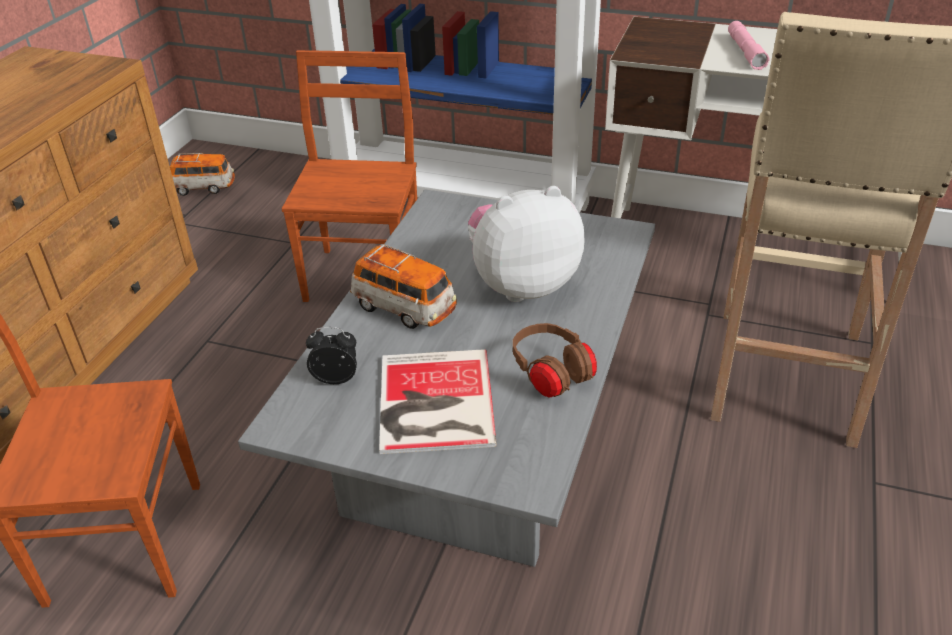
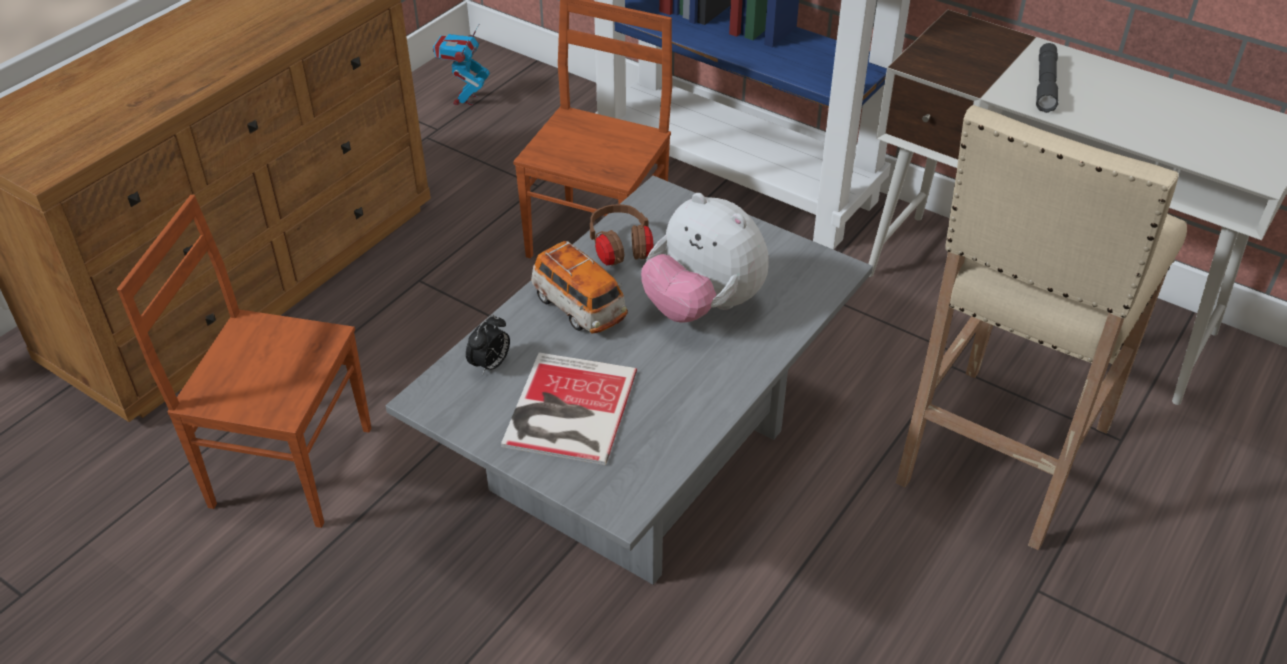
camera: 15 degrees right, 5 degrees up
(204, 188) = (465, 99): toy car -> toy robot
(336, 378) = (490, 365): alarm clock -> alarm clock turned 105 degrees clockwise
(522, 284) = (703, 306): plush toy -> plush toy turned 135 degrees counterclockwise
(551, 375) = (687, 408): brown headphones -> brown headphones (620, 249)
(745, 52) = (1045, 85): pink flashlight -> grey flashlight

